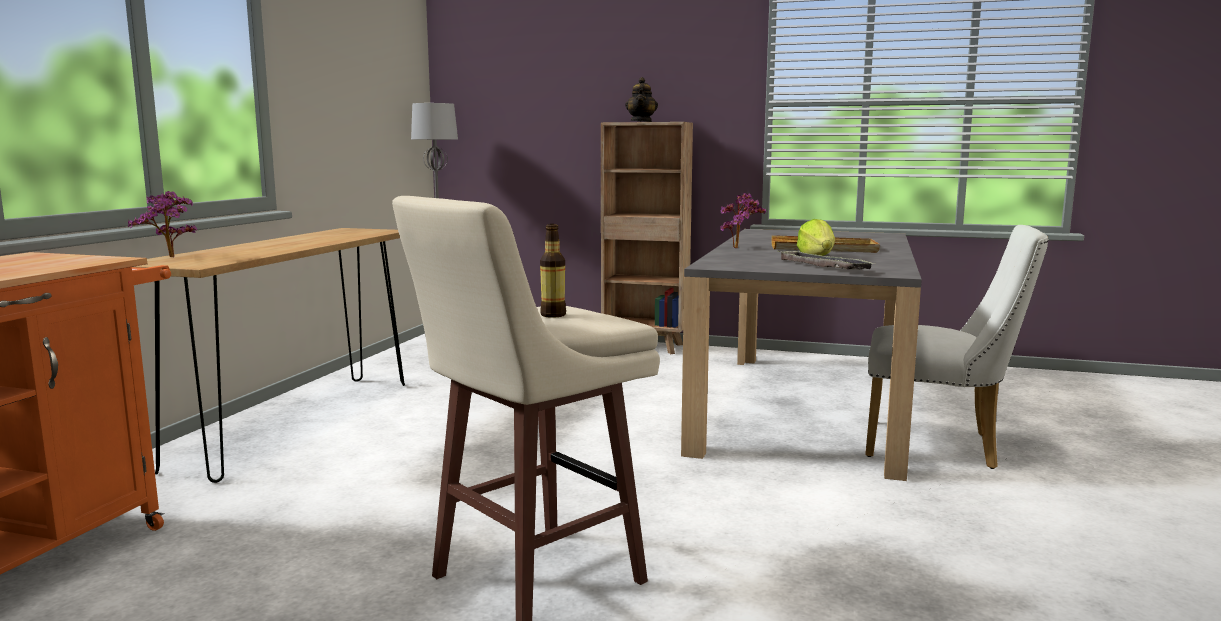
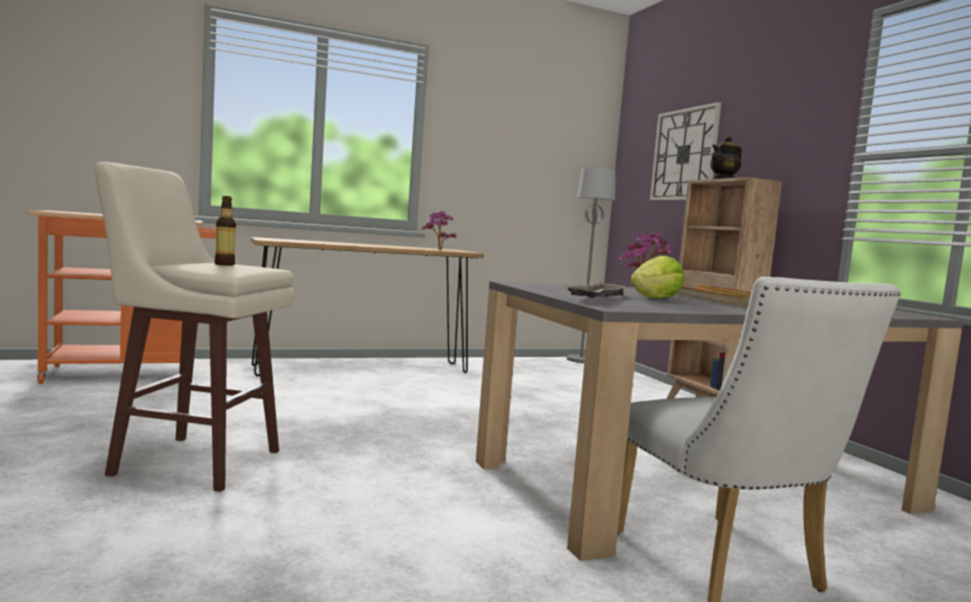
camera: 50 degrees right, 5 degrees down
(171, 258) = (286, 239): potted plant -> potted plant (438, 250)
(552, 89) = (684, 154): none -> wall clock

